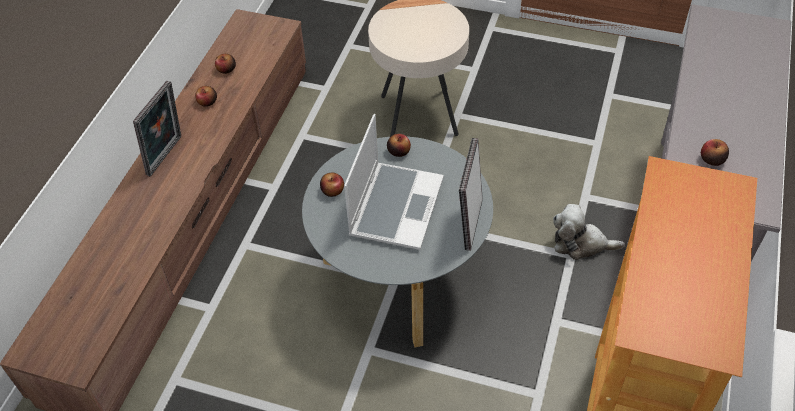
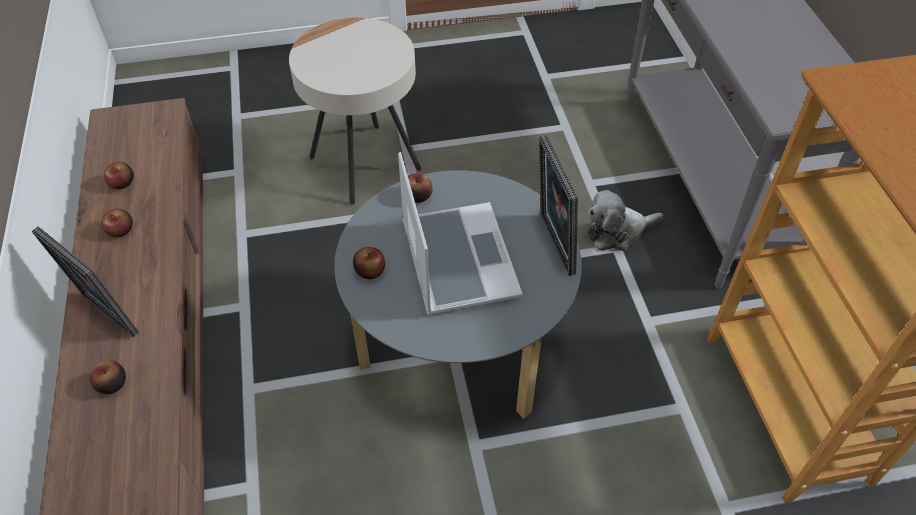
camera: 30 degrees left, 0 degrees up
(167, 156) = (106, 317): picture frame -> picture frame turned 135 degrees clockwise
(712, 159) = (785, 74): apple -> apple (112, 384)

